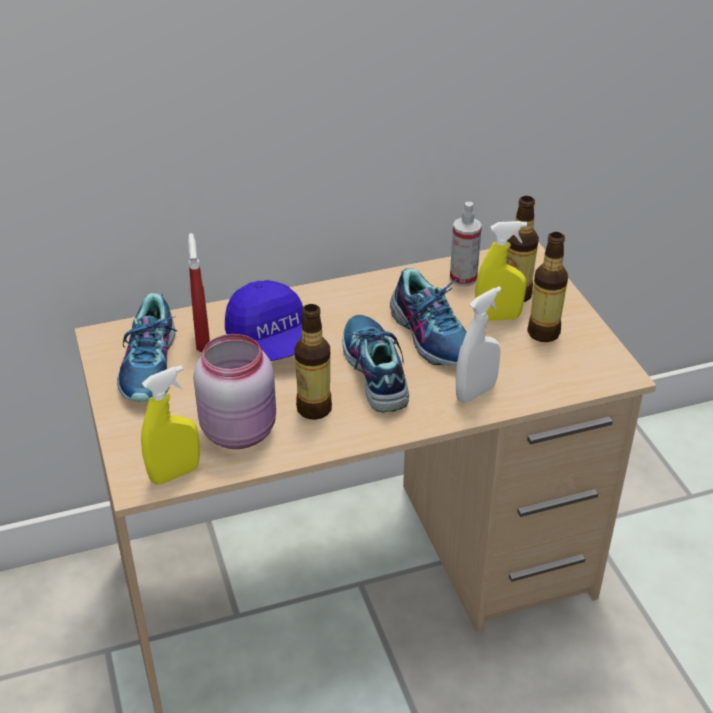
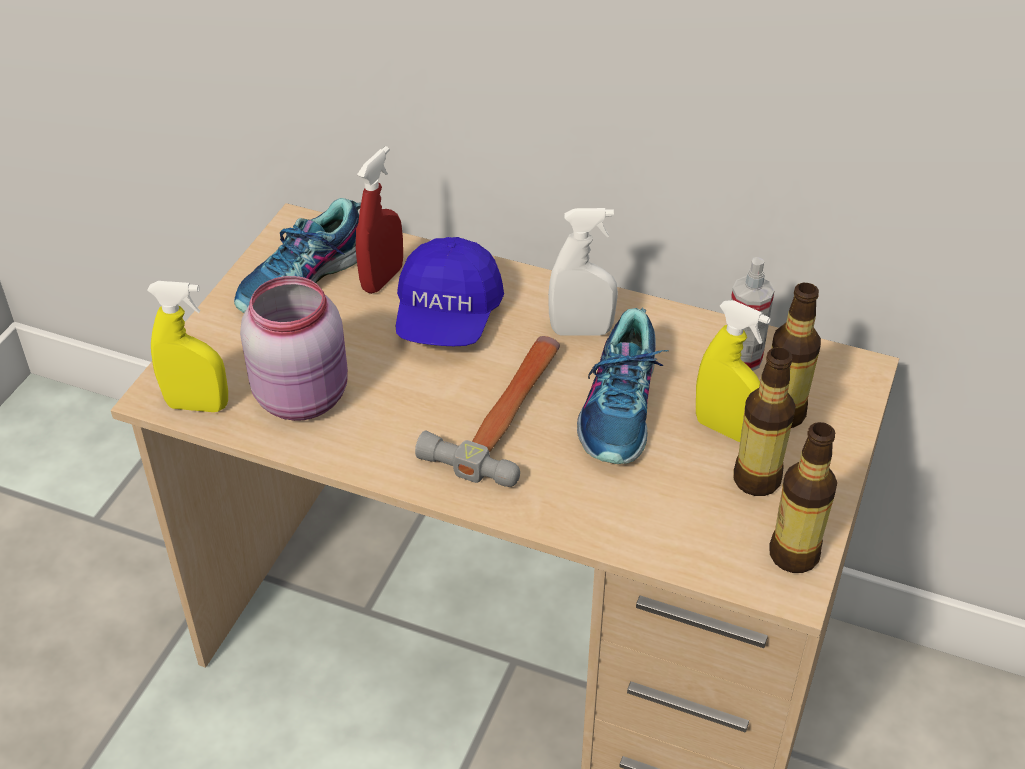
camera: 40 degrees right, 5 degrees up
(314, 409) = (398, 417): bottle -> bottle (793, 555)
(373, 372) = (507, 412): shoe -> hammer
(475, 392) = (587, 503): white spray bottle -> white spray bottle (581, 331)

